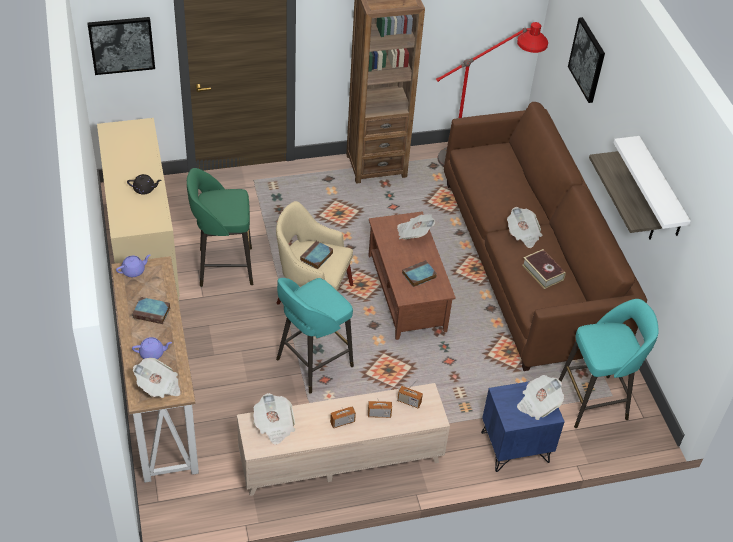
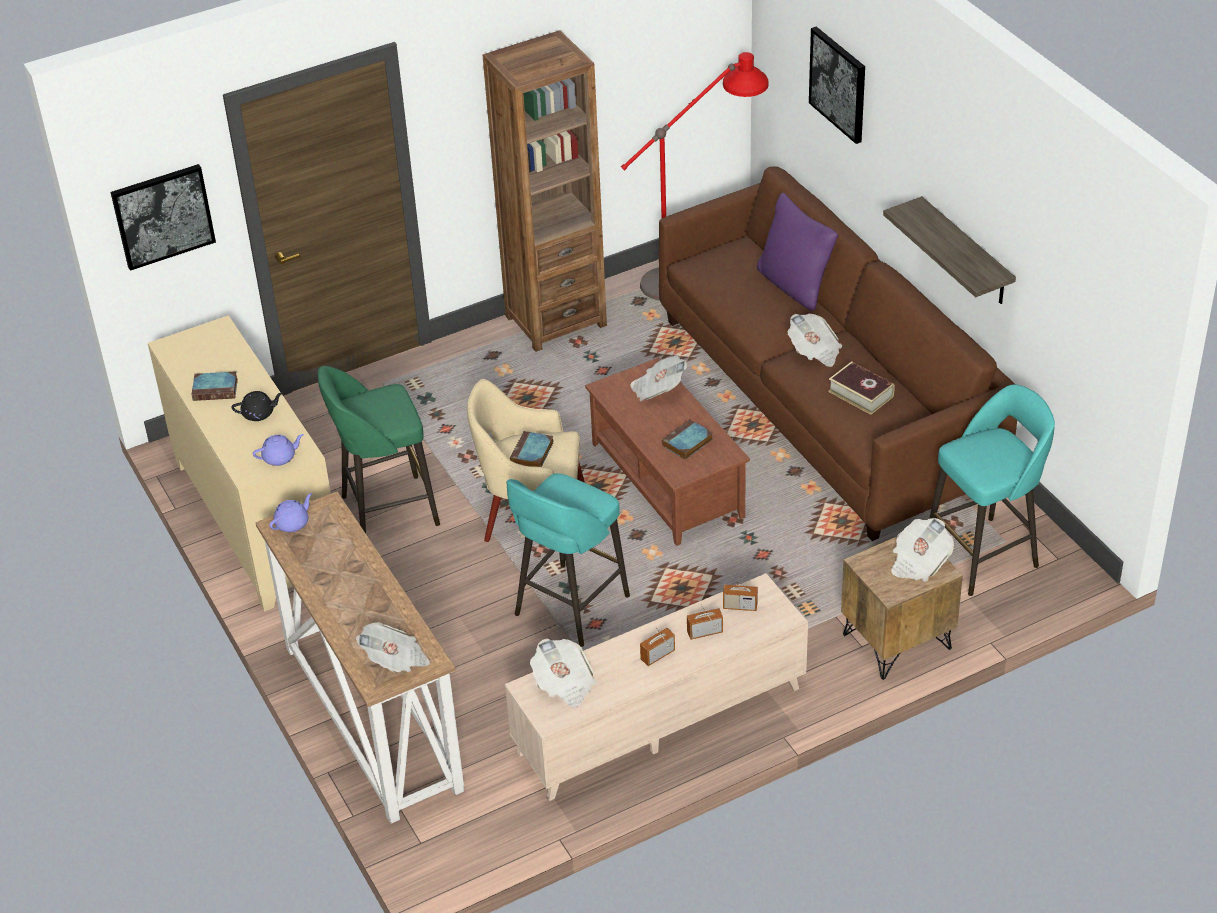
camera: 10 degrees left, 5 degrees down
(152, 312) = (344, 570): book -> book (216, 389)
(152, 353) = (367, 622): purple teapot -> purple teapot (280, 457)
(515, 448) = (897, 642): blue nightstand -> brown nightstand
(527, 185) = (795, 285): none -> purple pillow
(660, 188) = (999, 226): white shelf -> none

